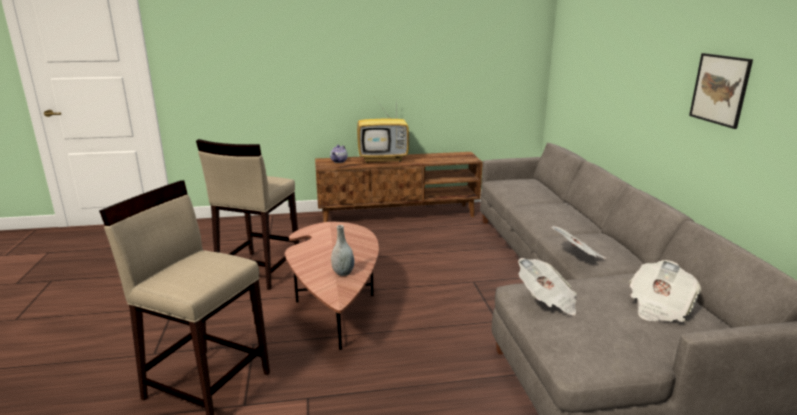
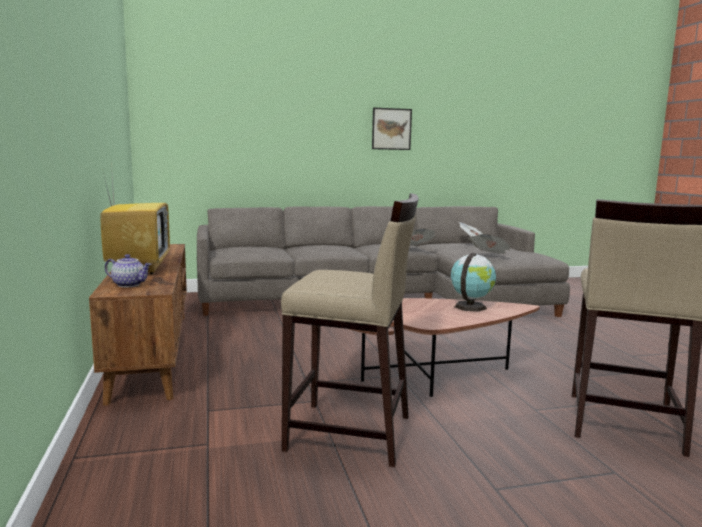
camera: 95 degrees left, 10 degrees down
(343, 273) = (470, 306): grey vase -> globe

